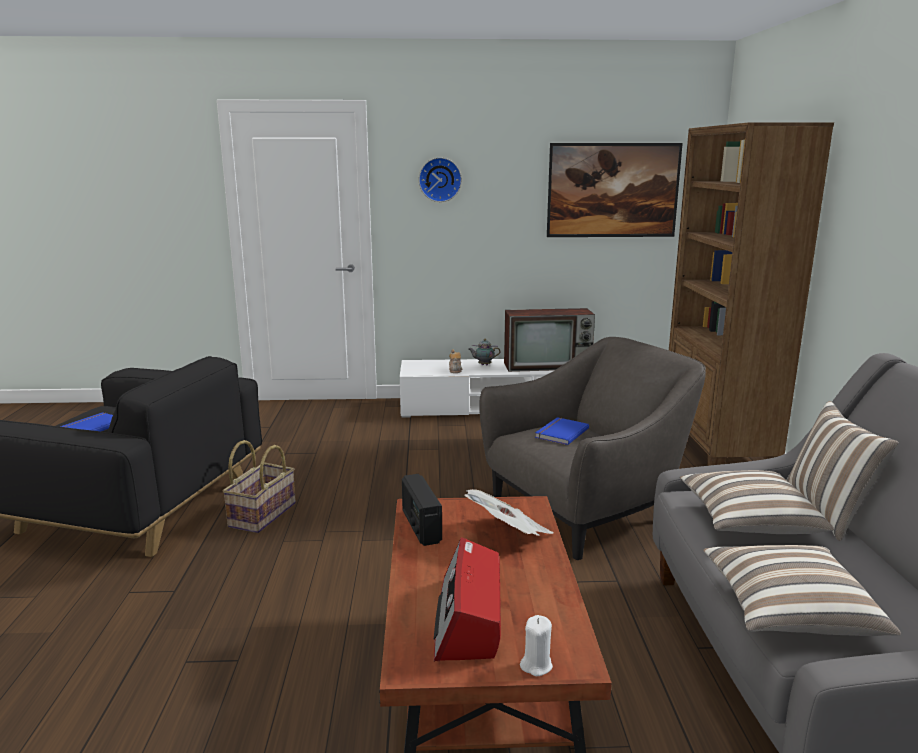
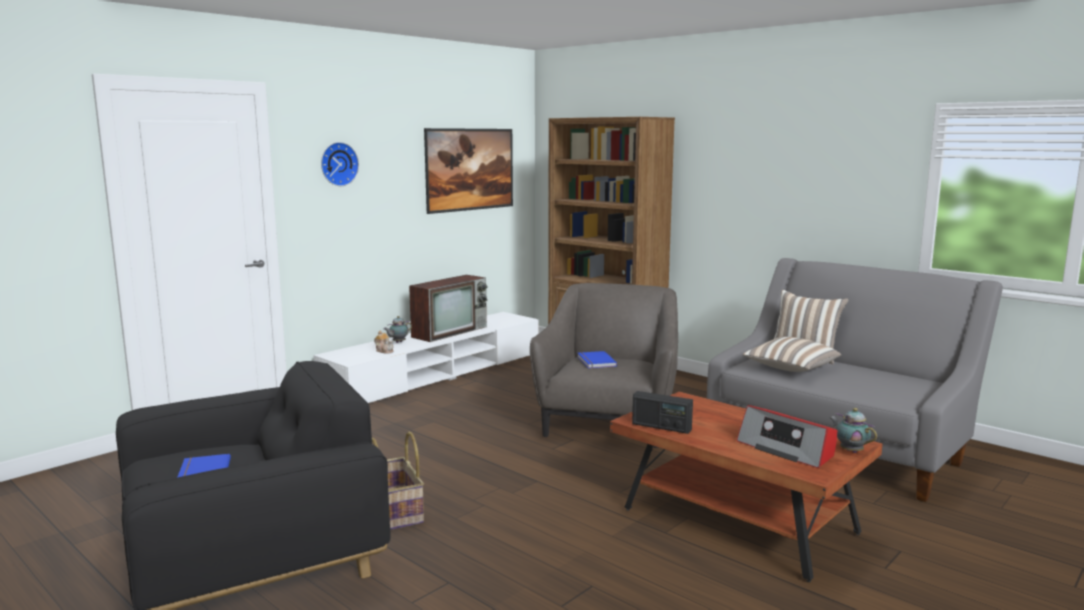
camera: 45 degrees left, 5 degrees down
(508, 534) = (710, 413): newspaper -> none
(536, 665) = (850, 451): white candle -> teapot
(788, 612) = (877, 394): pillow -> none

